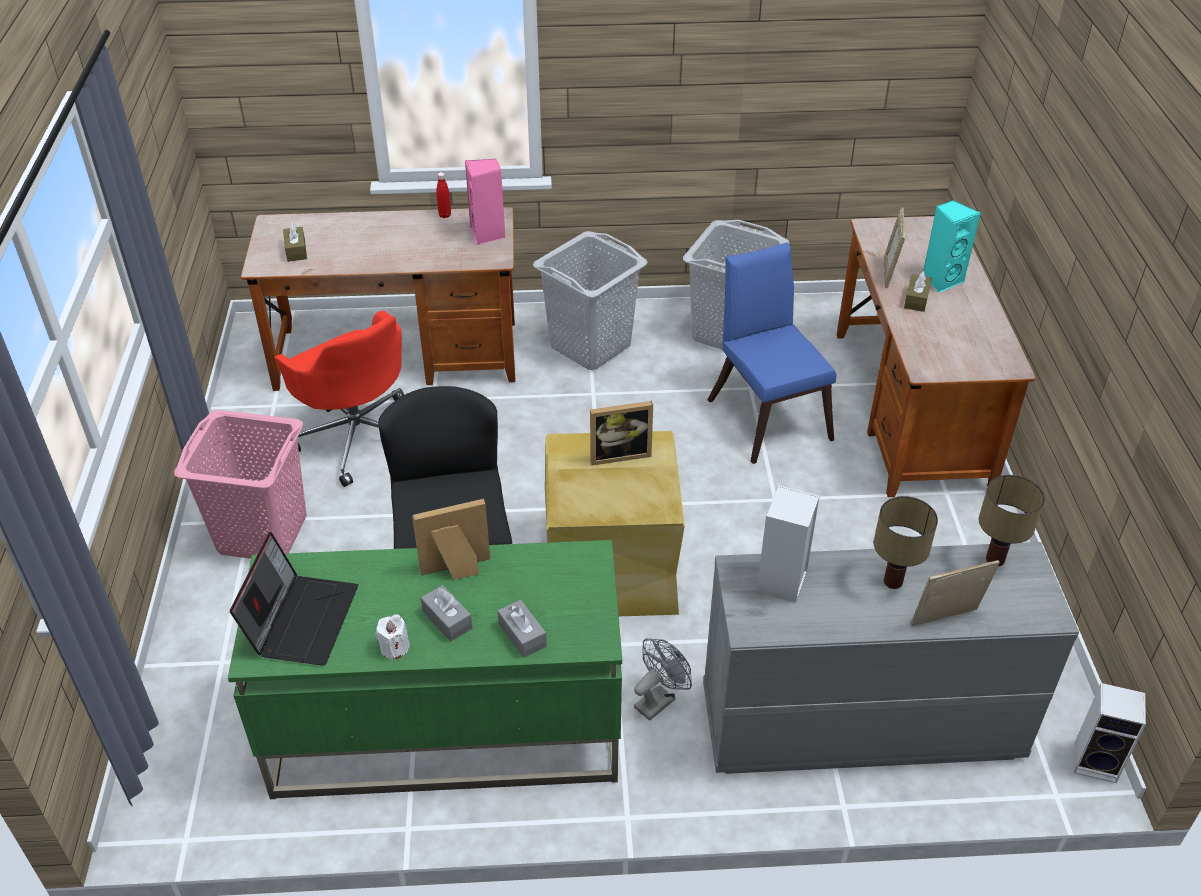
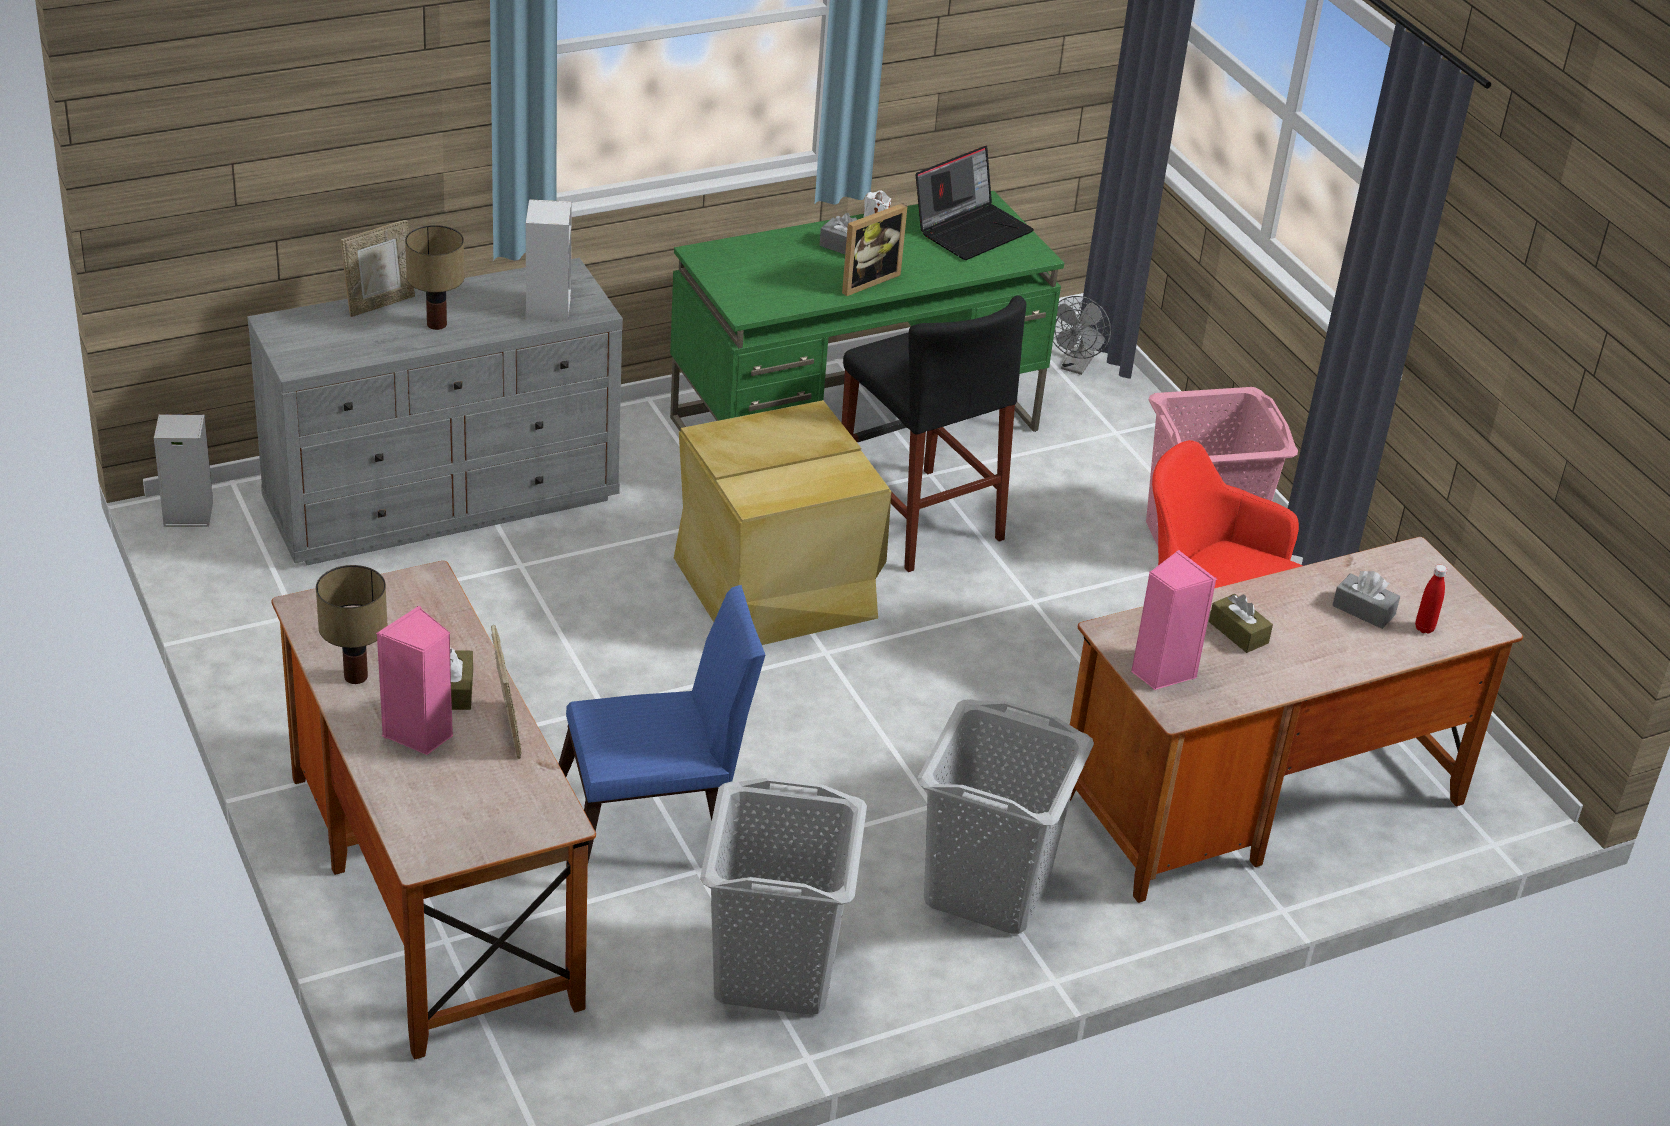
camera: 155 degrees right, 5 degrees down
(296, 250) = (1399, 588): brown tissue box -> brown tissue box (1238, 632)
(301, 619) = (972, 229): laptop -> laptop turned 120 degrees counterclockwise
(445, 215) = (1255, 693): red bottle -> red bottle (1424, 628)
(522, 635) = (772, 248): grey tissue box -> grey tissue box (1363, 610)
(619, 454) = (790, 481): picture frame -> none
(659, 699) = (660, 482): grey fan -> grey fan (1075, 367)
(767, 414) = (656, 830): blue chair -> blue chair turned 60 degrees counterclockwise
(941, 280) = (419, 734): turquoise speaker -> pink speaker
(996, 559) = (330, 358): table lamp -> table lamp (354, 676)

